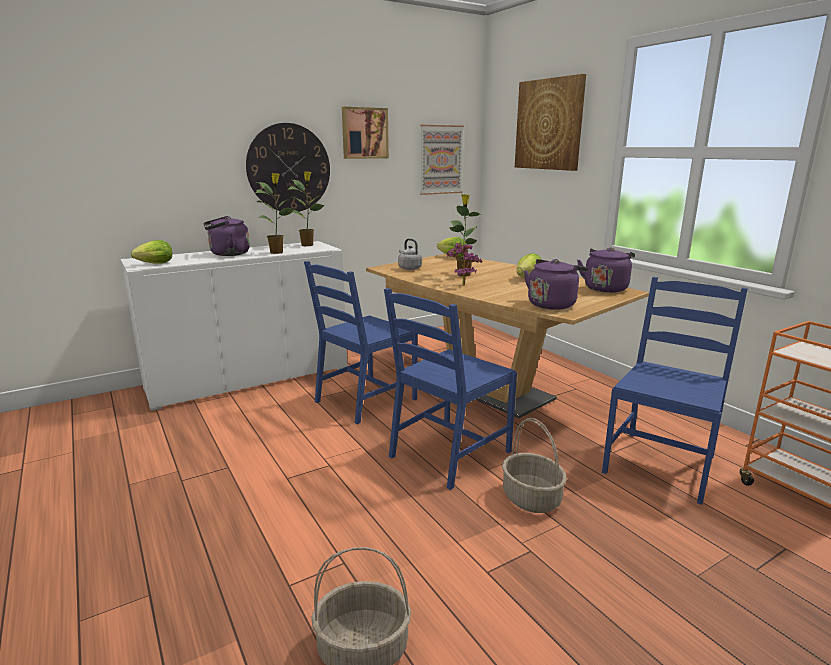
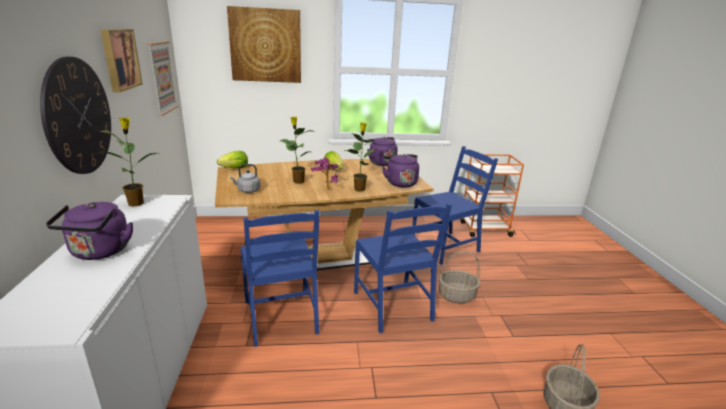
camera: 65 degrees left, 5 degrees up
(153, 264) = (66, 314): lettuce -> none
(277, 252) = (147, 223): potted plant -> potted plant (359, 189)
(660, 464) = (445, 246): blue chair -> blue chair turned 90 degrees clockwise

